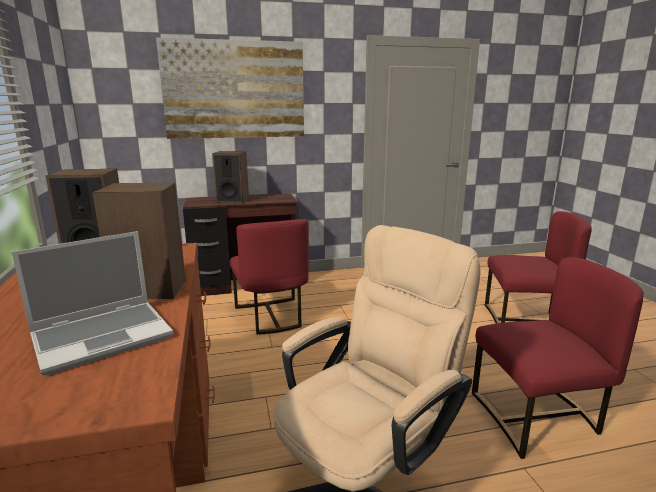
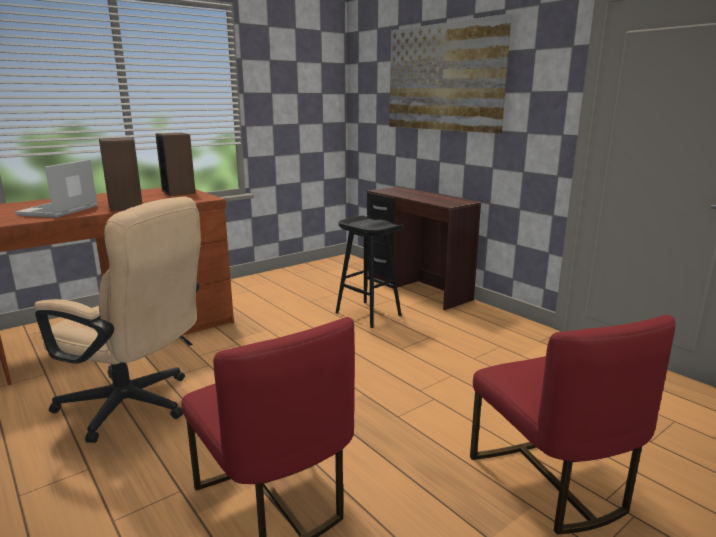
camera: 65 degrees right, 0 degrees up
(104, 336) = (59, 211): laptop -> laptop turned 75 degrees clockwise
(232, 200) = (412, 194): speaker -> none
(271, 316) = (367, 314): red chair -> black stool

